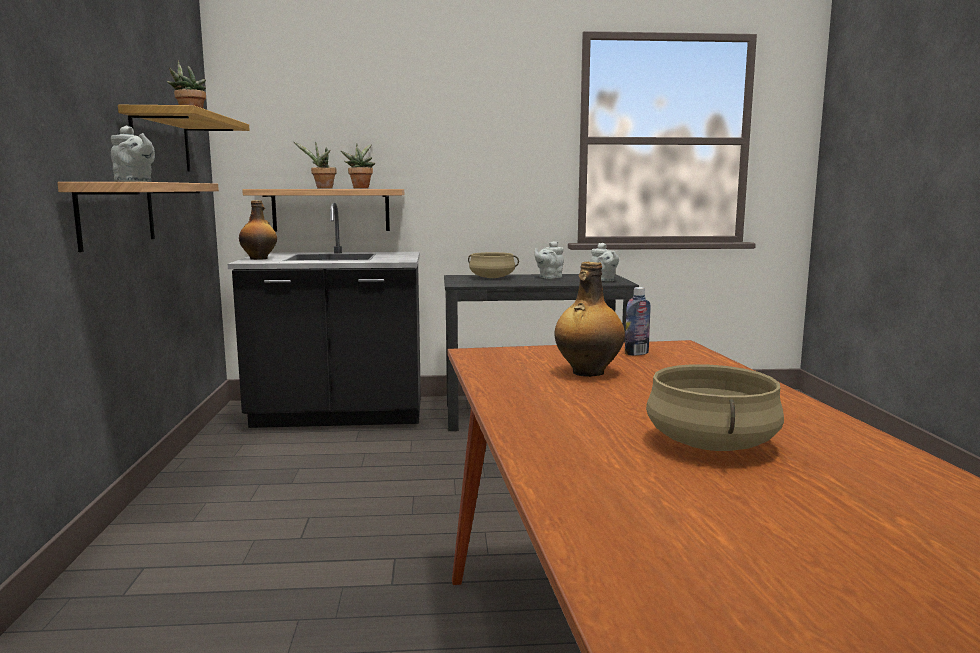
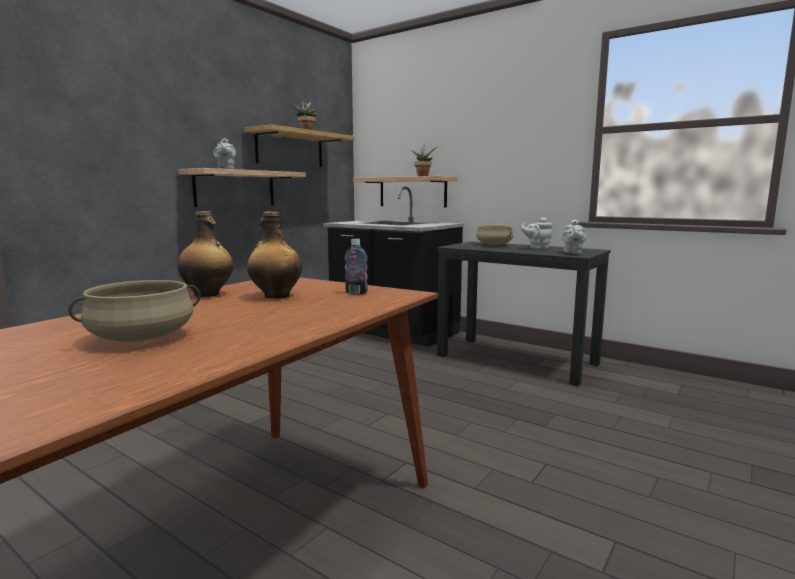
camera: 40 degrees right, 0 degrees up
(259, 258) = (351, 221): bottle -> bottle (207, 294)
(322, 188) = (399, 176): potted plant -> none

